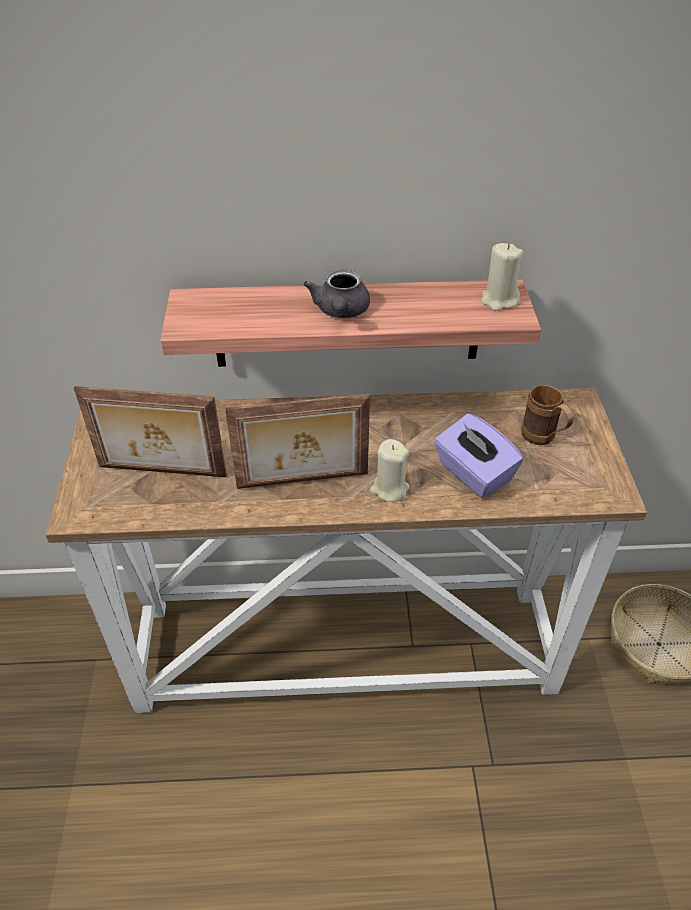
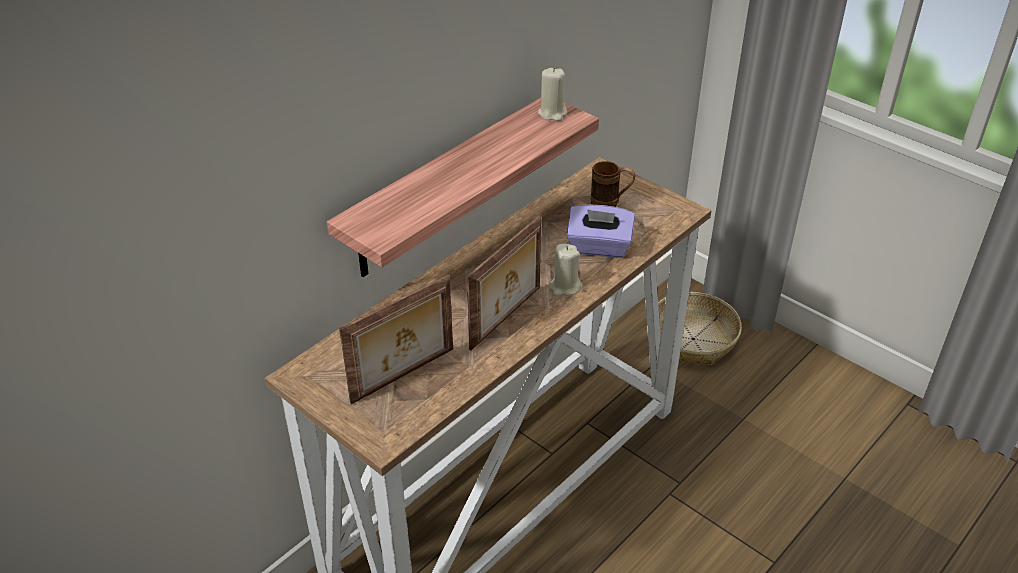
camera: 45 degrees left, 5 degrees down
(340, 312) = (470, 171): grey teapot -> none

